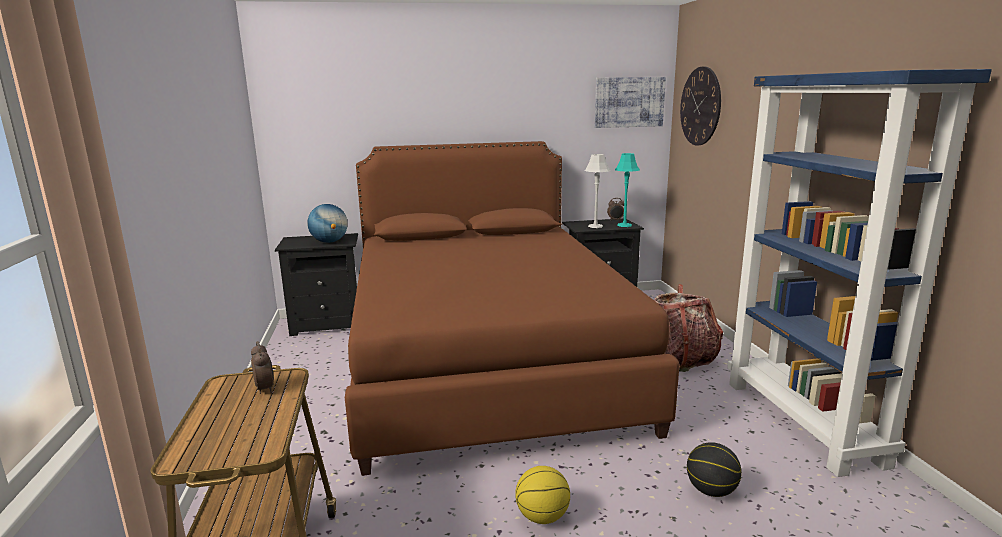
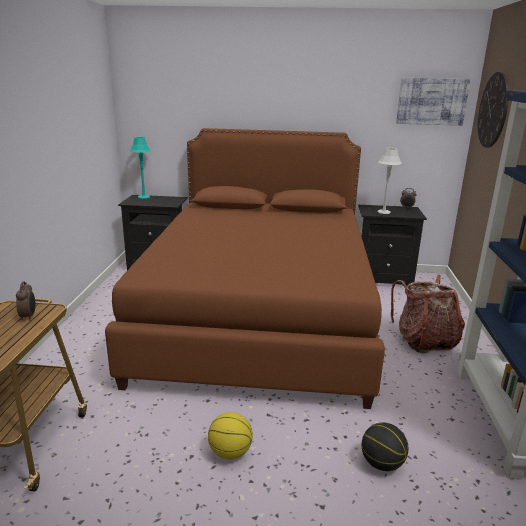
camera: 15 degrees right, 5 degrees up
(329, 242) = (161, 202): globe -> none
(624, 225) = (411, 214): turquoise table lamp -> turquoise table lamp (144, 197)

